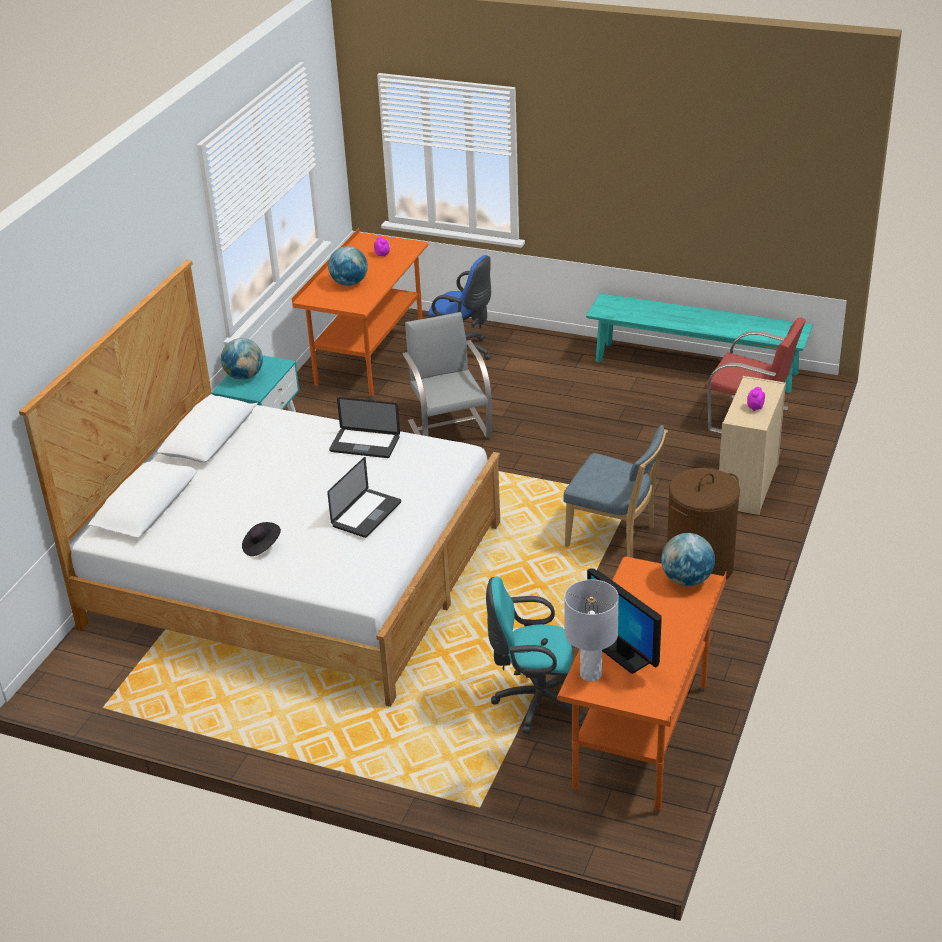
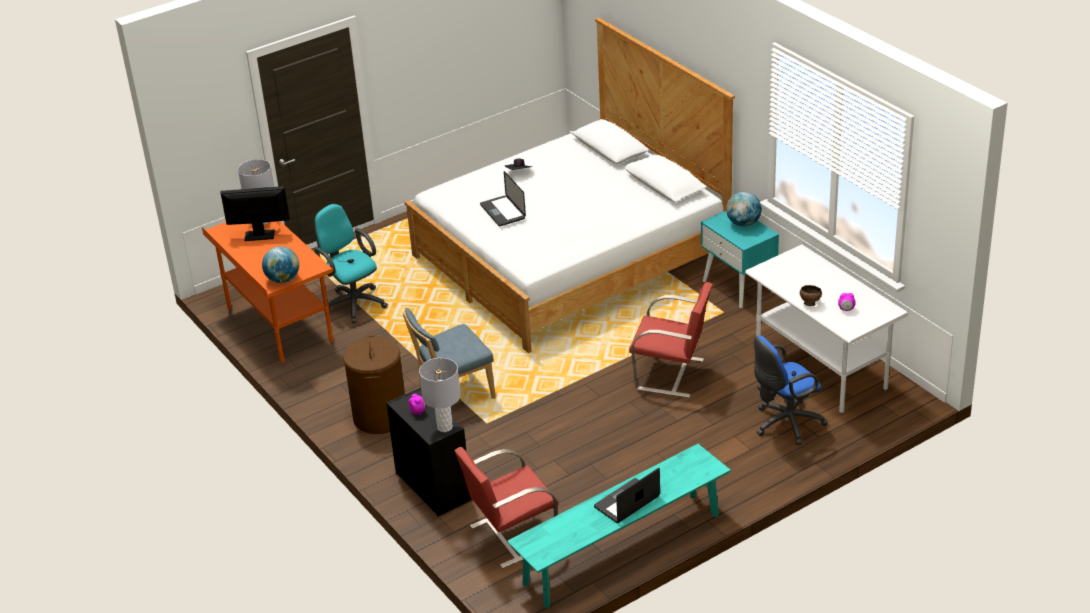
camera: 125 degrees right, 0 degrees up
(349, 283) = (808, 278): globe -> none
(364, 444) = (582, 235): laptop -> laptop (627, 502)
(369, 360) = (821, 371): orange desk -> white desk
(390, 271) = (809, 303): none -> brown bowl
(449, 428) = (671, 375): grey chair -> red chair
(534, 702) = (353, 302): turquoise office chair -> turquoise office chair turned 75 degrees counterclockwise
(747, 486) = (432, 486): beige dresser -> black dresser
(754, 385) = (444, 427): none -> grey table lamp

